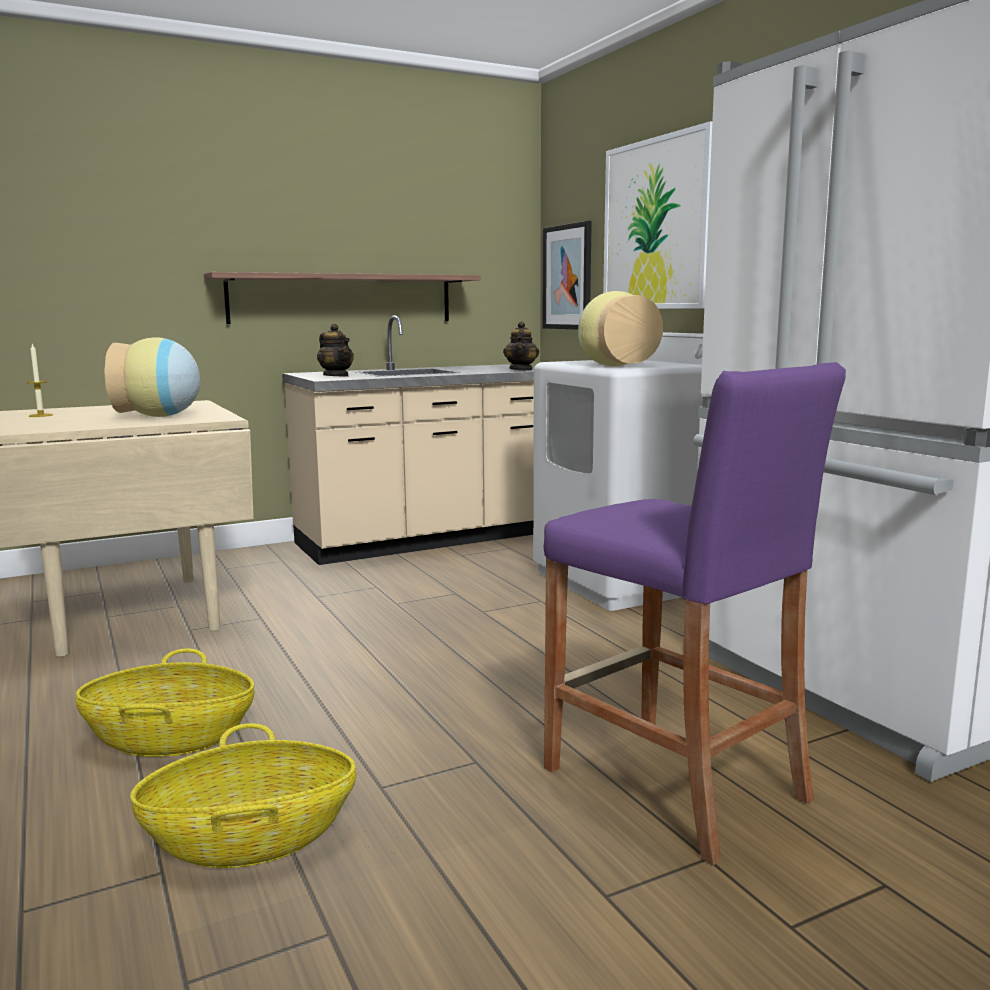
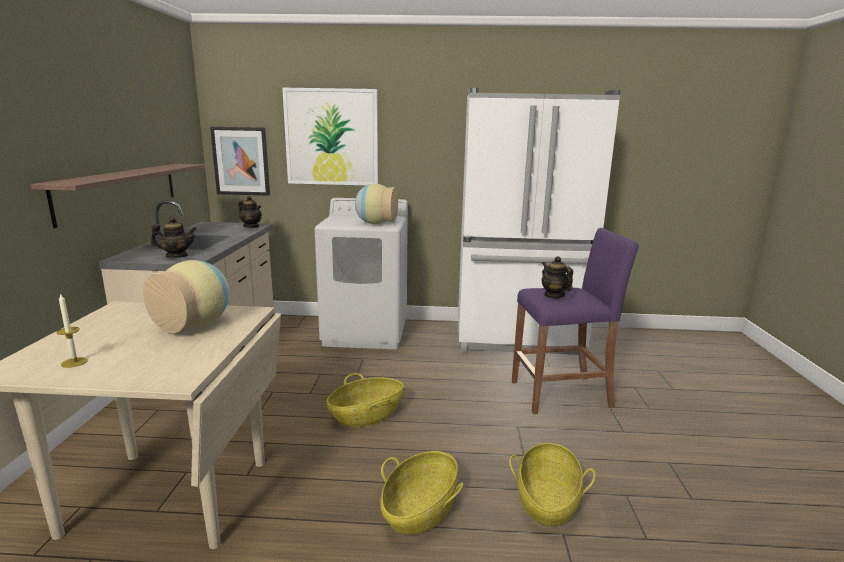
camera: 60 degrees left, 5 degrees up
(377, 646) = (366, 415): none -> basket
(636, 510) = (554, 295): none -> teapot

